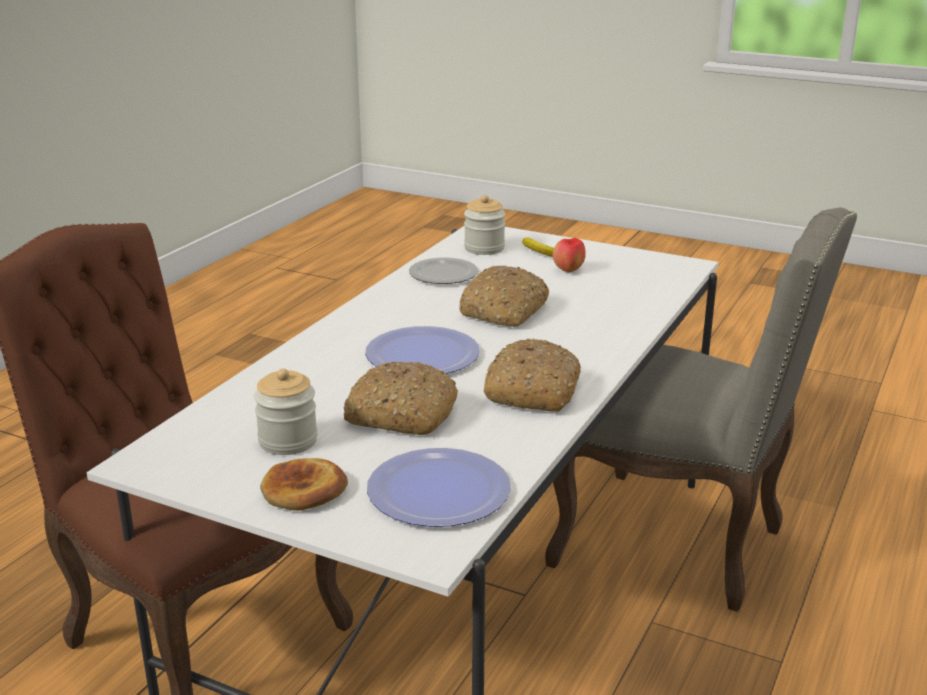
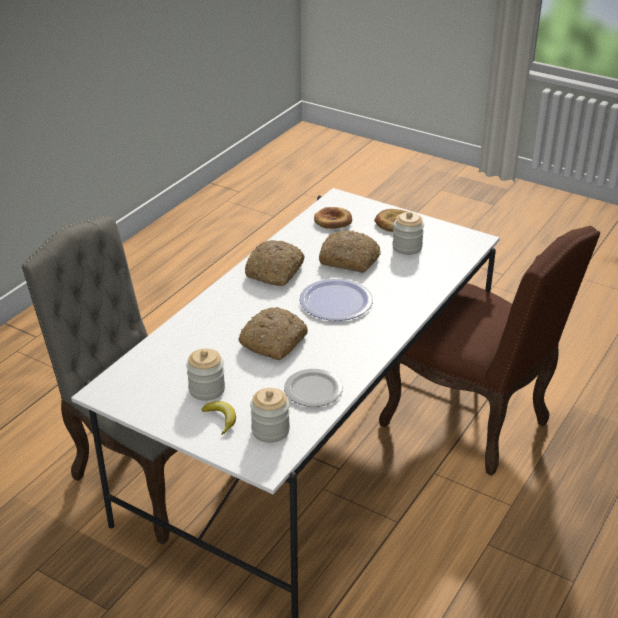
camera: 175 degrees left, 10 degrees up
(438, 490) = (333, 221): plate -> bread
(568, 270) = (207, 389): apple -> jar

